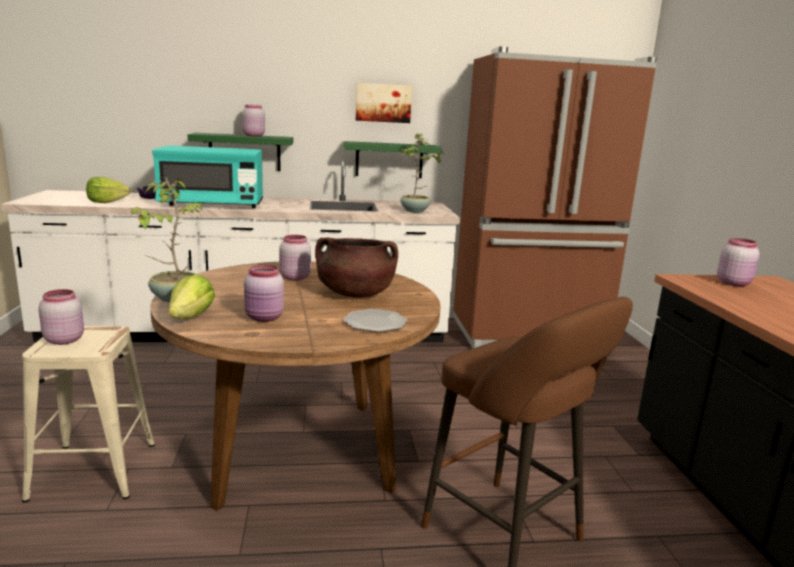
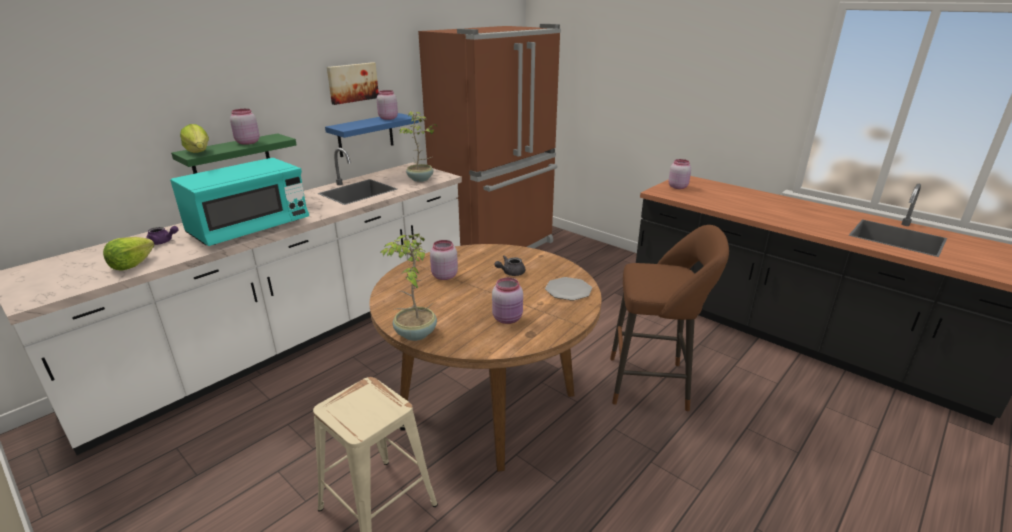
camera: 40 degrees left, 10 degrees up
(64, 340) = (350, 414): pink jar -> pink jar (387, 118)
(191, 317) = (467, 343): lettuce -> lettuce (199, 152)
(355, 294) = (510, 273): brown cooking pot -> grey teapot
(389, 160) = (365, 135): green shelf -> blue shelf

